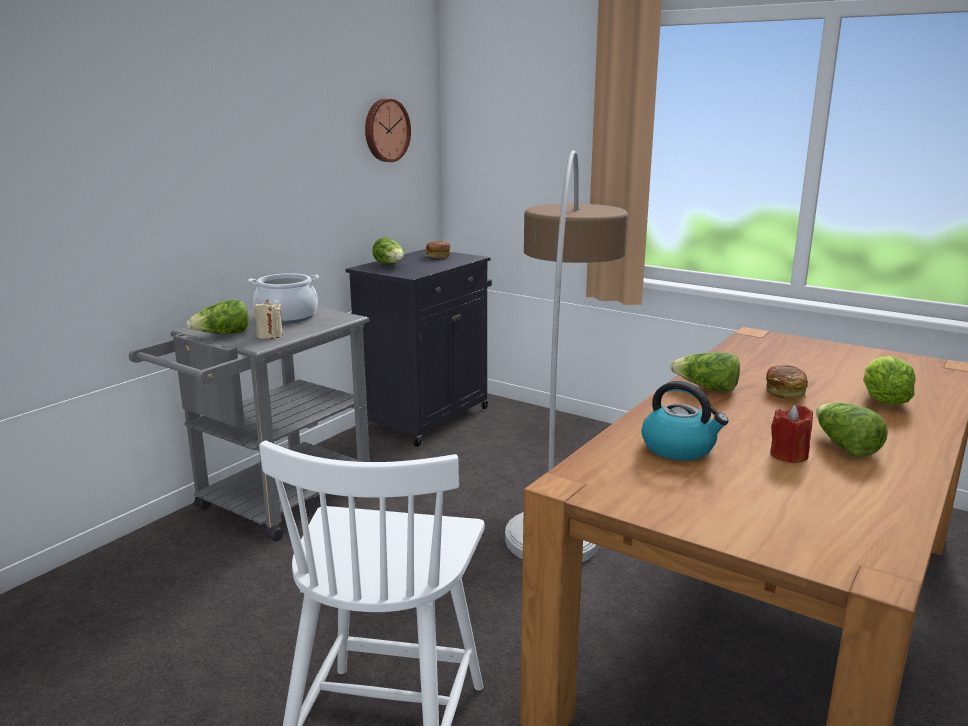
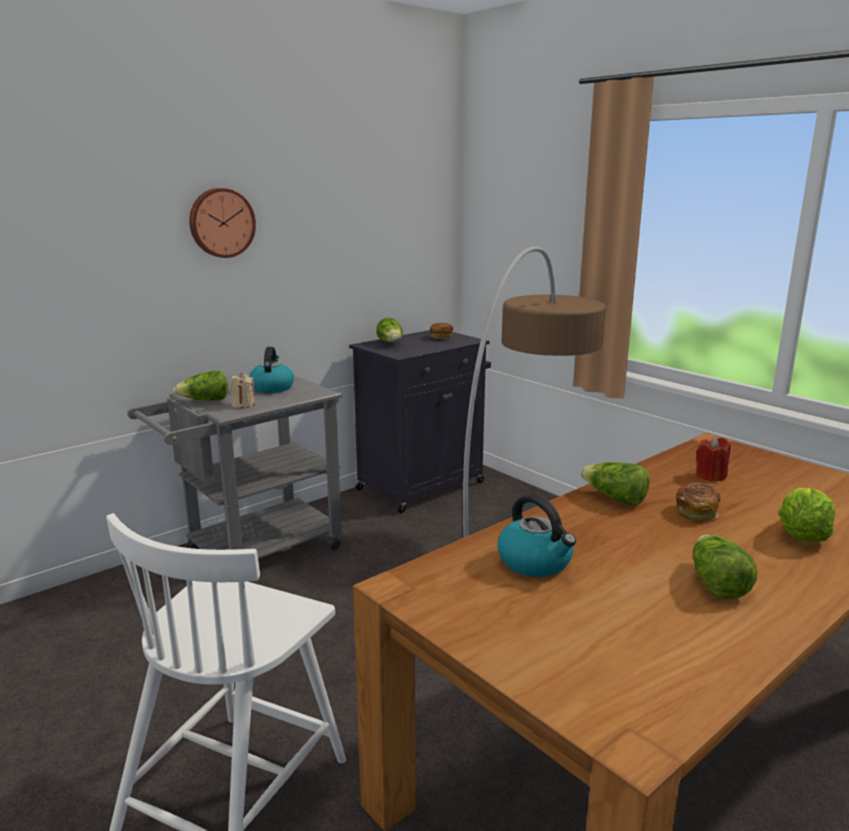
camera: 15 degrees right, 0 degrees up
(287, 317) = (272, 387): cooking pot -> kettle
(385, 130) = (398, 219): wall clock -> wall clock (221, 223)
(788, 455) = (645, 586): red candle -> red candle (710, 476)

